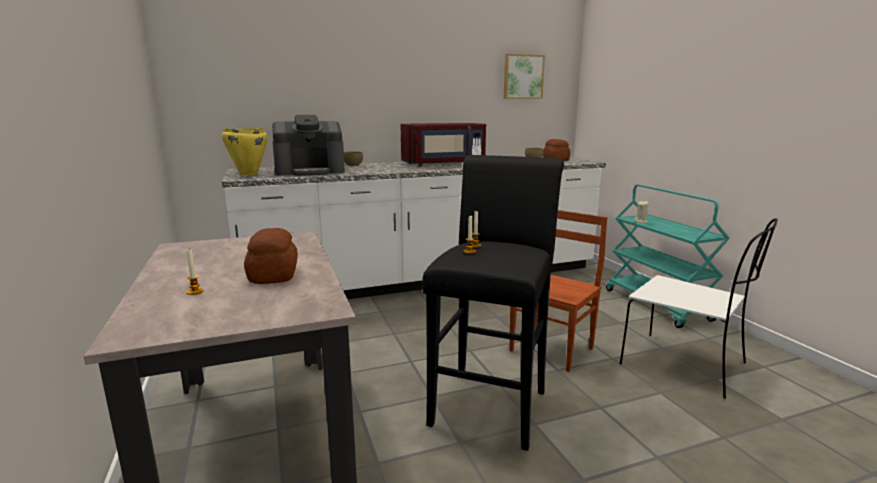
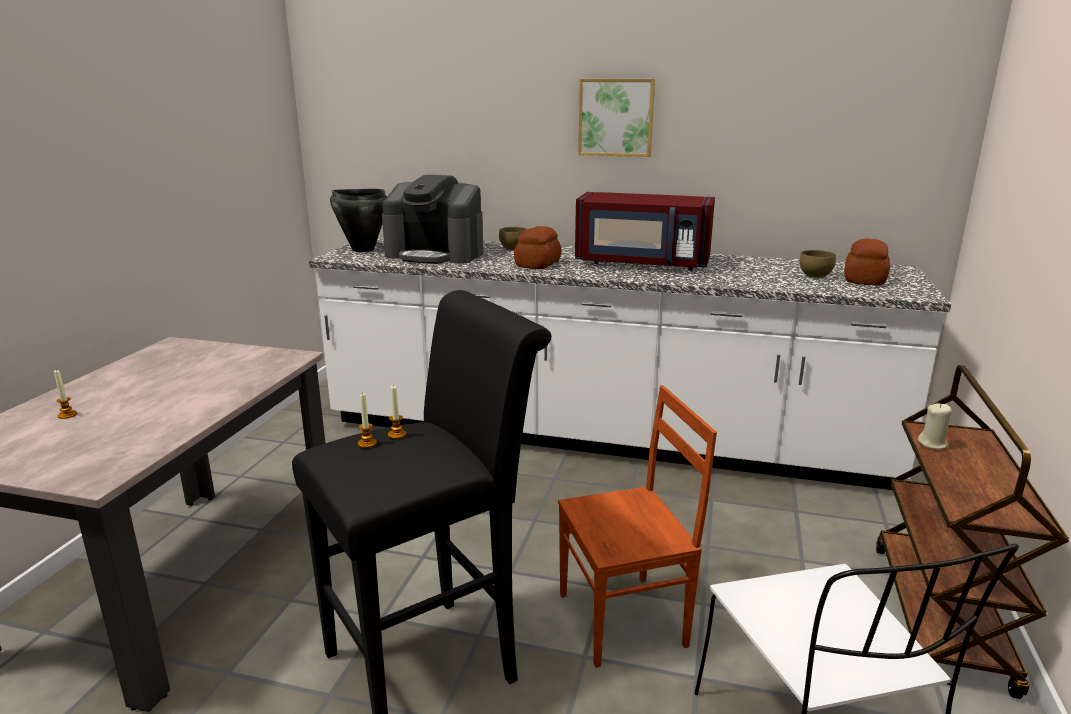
camera: 35 degrees right, 5 degrees up
(248, 174) = (362, 249): yellow cooking pot -> black cooking pot
(274, 274) = (158, 412): bread -> bread (538, 264)
(522, 77) = (844, 113): picture -> picture (616, 117)
(658, 305) = (940, 617): turquoise cart -> brown cart

